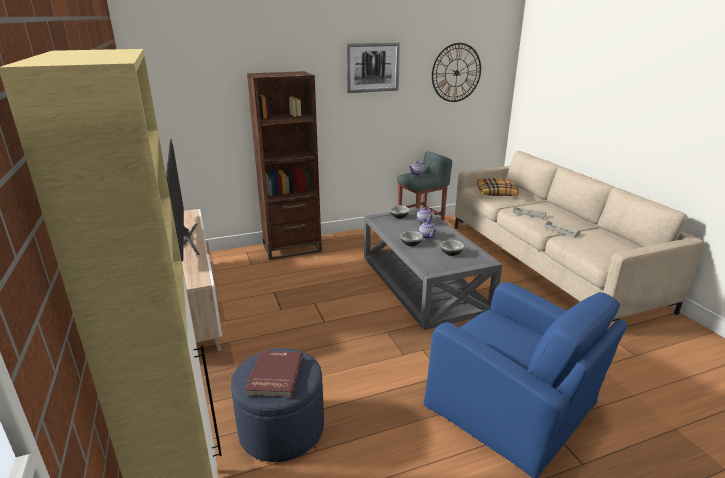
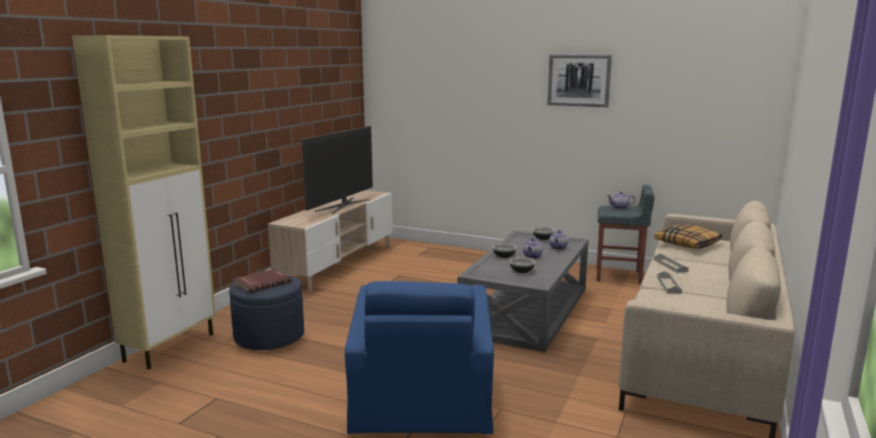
camera: 45 degrees right, 10 degrees down
(292, 248) = (468, 255): brown bookcase -> none
(456, 73) = (691, 93): wall clock -> none

